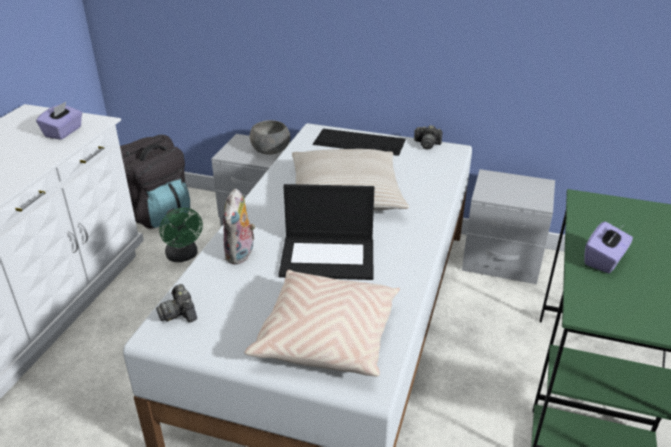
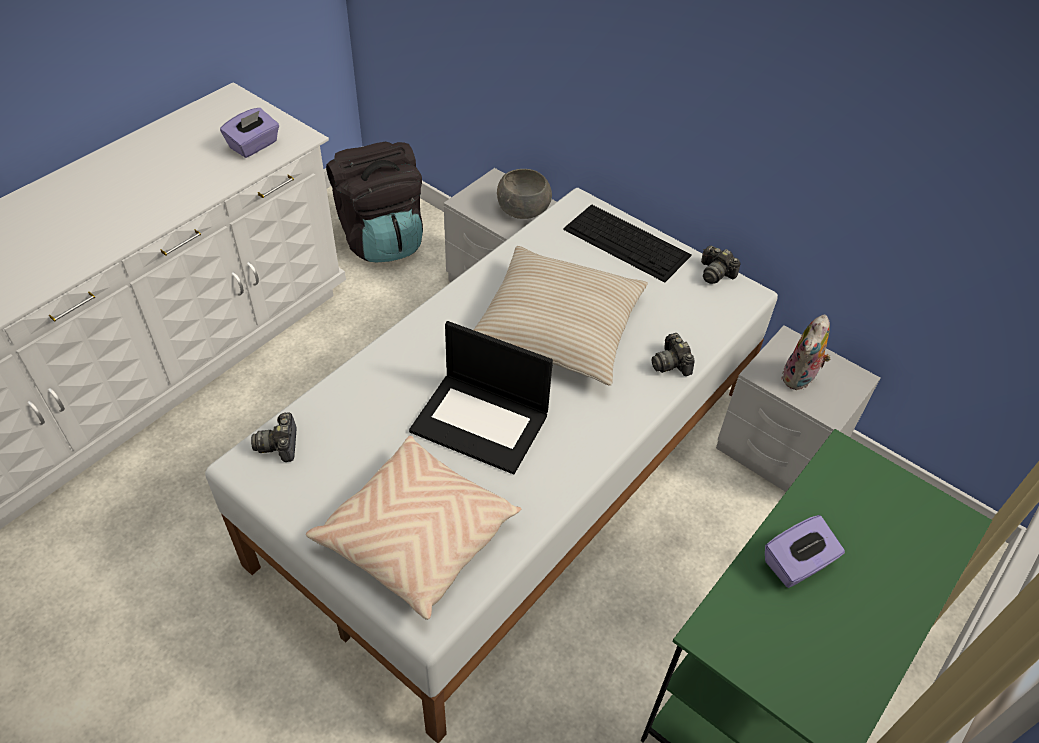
camera: 20 degrees right, 15 degrees up
(184, 256) = (386, 314): green fan -> none
(241, 255) = (384, 384): plush toy -> plush toy (800, 378)
(434, 194) = (671, 363): none -> camera

